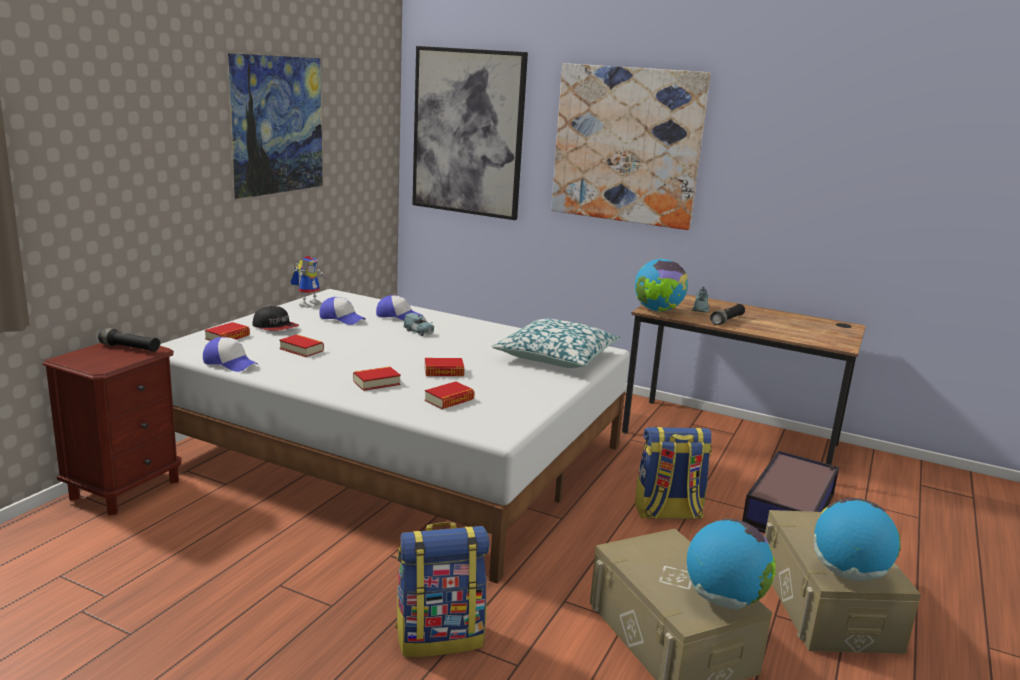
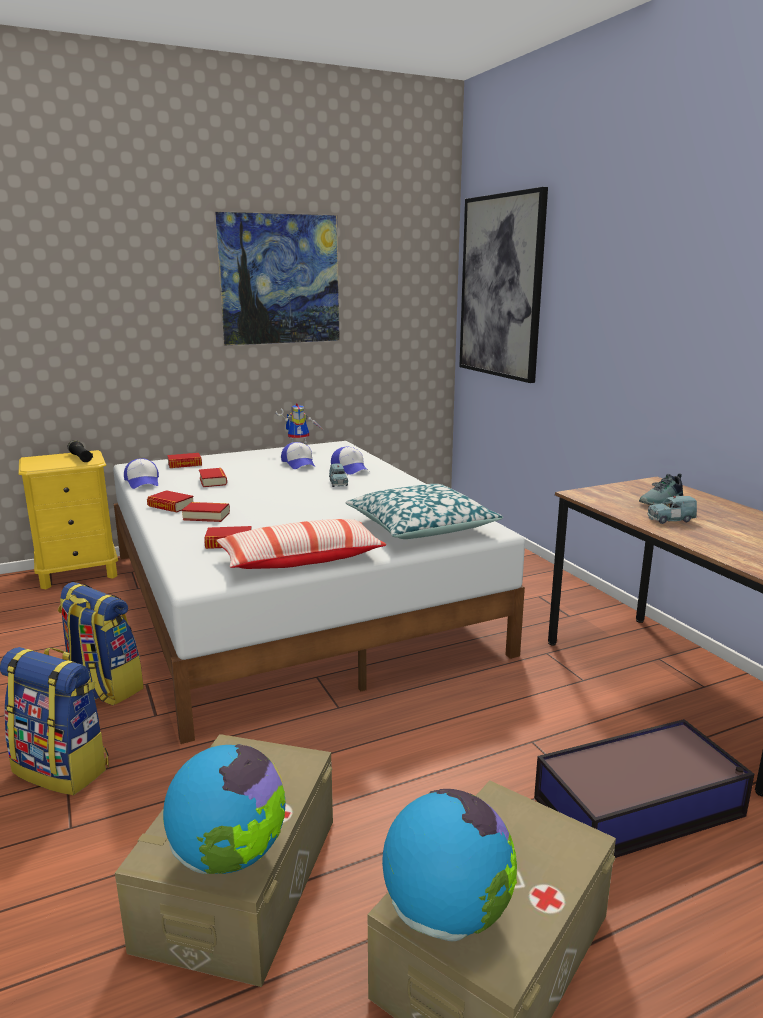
camera: 40 degrees right, 0 degrees up
(125, 489) = (78, 573): brown nightstand -> yellow nightstand
(275, 327) = (234, 462): cap -> none
(444, 372) = (281, 519): book -> book (171, 506)
(531, 400) = (301, 560): none -> pillow
(627, 145) = (632, 287): picture -> none
(657, 311) = (592, 495): globe -> none
(667, 513) = (461, 746): backpack -> backpack (103, 688)
(727, 320) = (670, 520): black flashlight -> blue toy car

